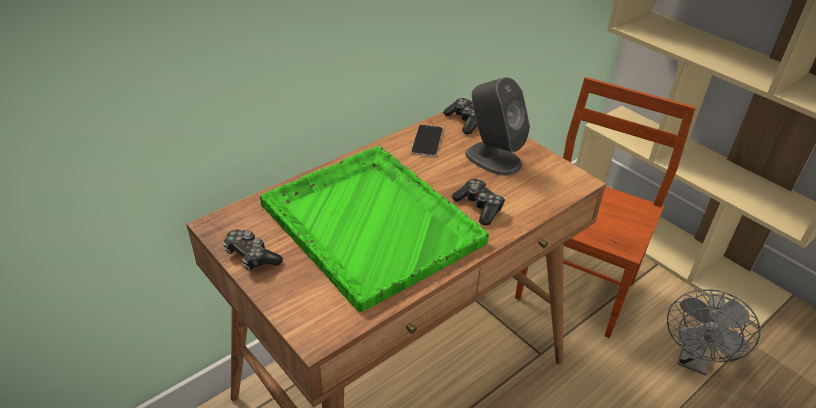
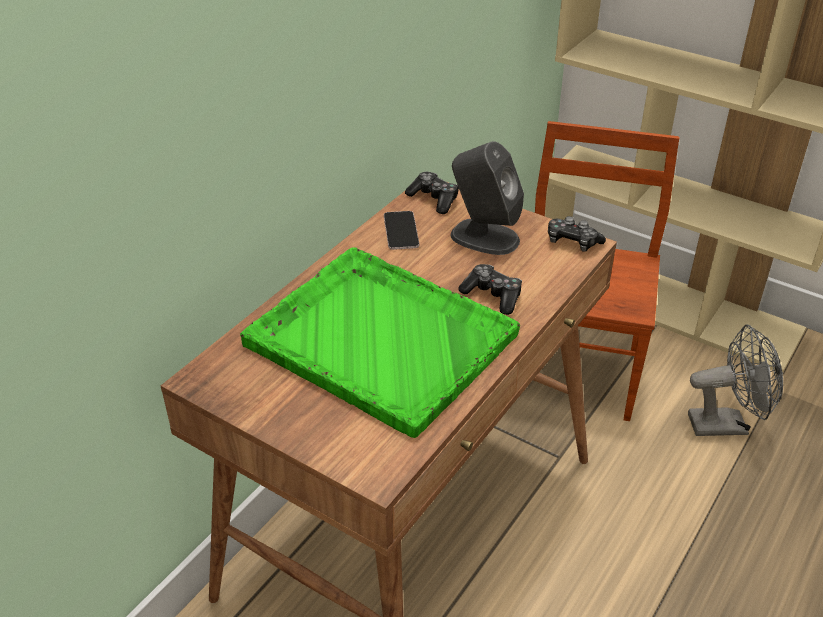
camera: 15 degrees left, 0 degrees up
(251, 256) = (261, 406): game controller -> game controller (572, 242)
(694, 360) = (726, 424): grey fan -> grey fan turned 105 degrees counterclockwise

